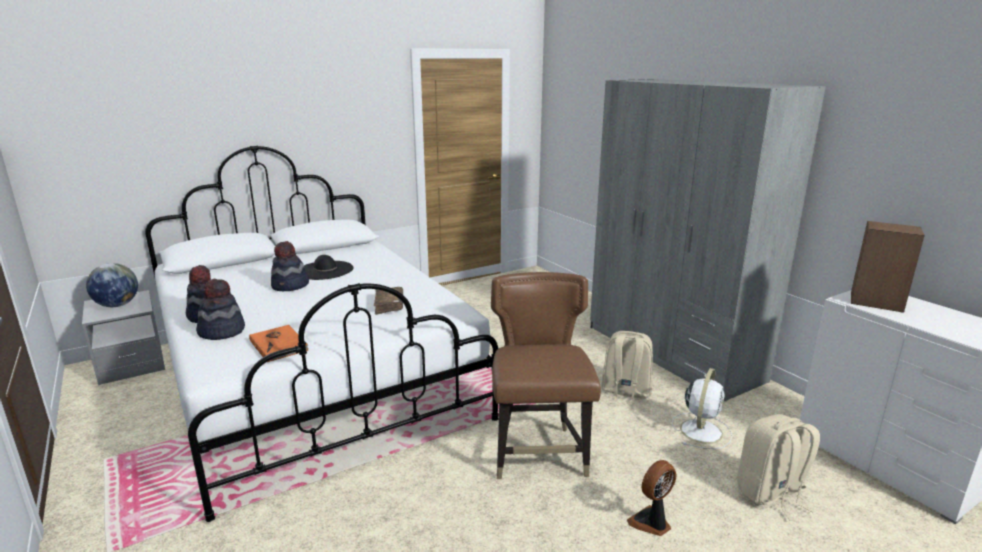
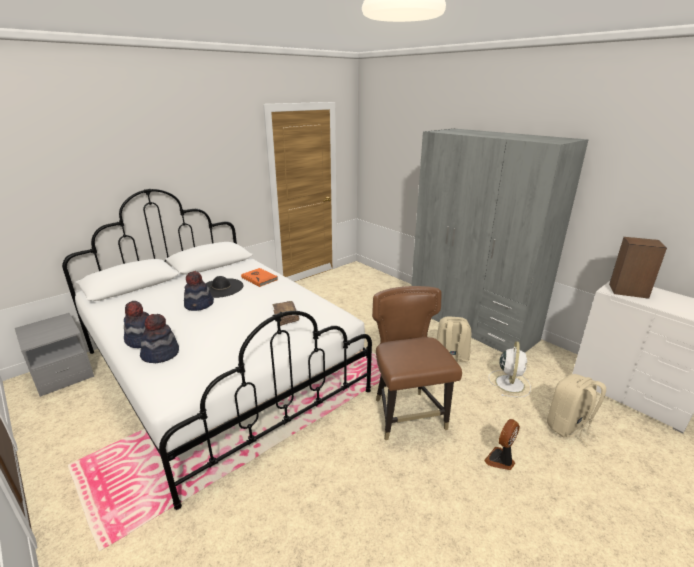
camera: 10 degrees left, 5 degrees up
(117, 305) = (46, 330): globe -> none
(279, 345) = (214, 362): orange book -> orange book (260, 278)

